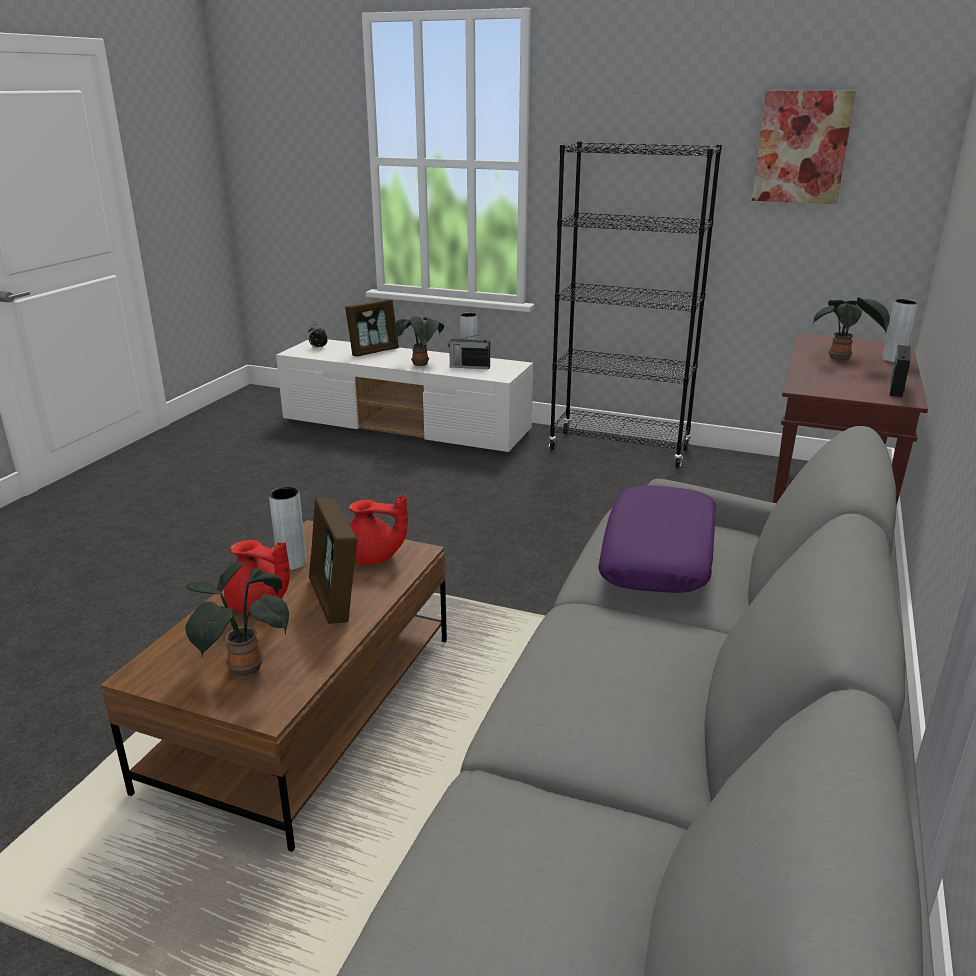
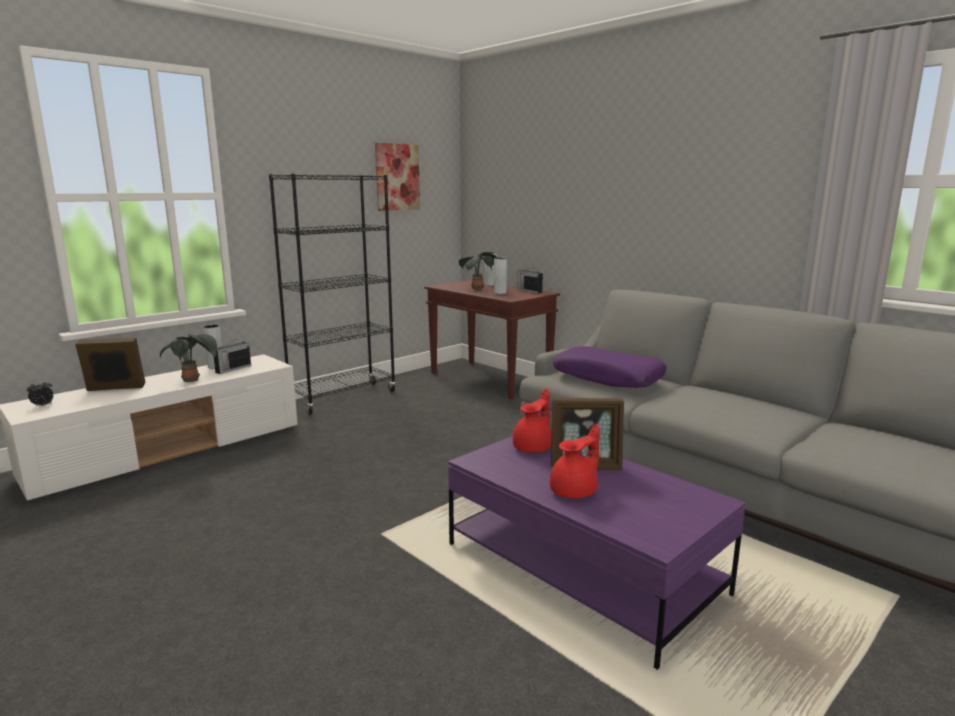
camera: 65 degrees left, 10 degrees down
(243, 667) = (661, 504): potted plant -> none
(292, 563) = (518, 473): grey vase -> grey vase (500, 293)
(307, 710) = (582, 569): brown coffee table -> purple coffee table
(374, 351) = (115, 389): picture frame -> picture frame turned 90 degrees counterclockwise

